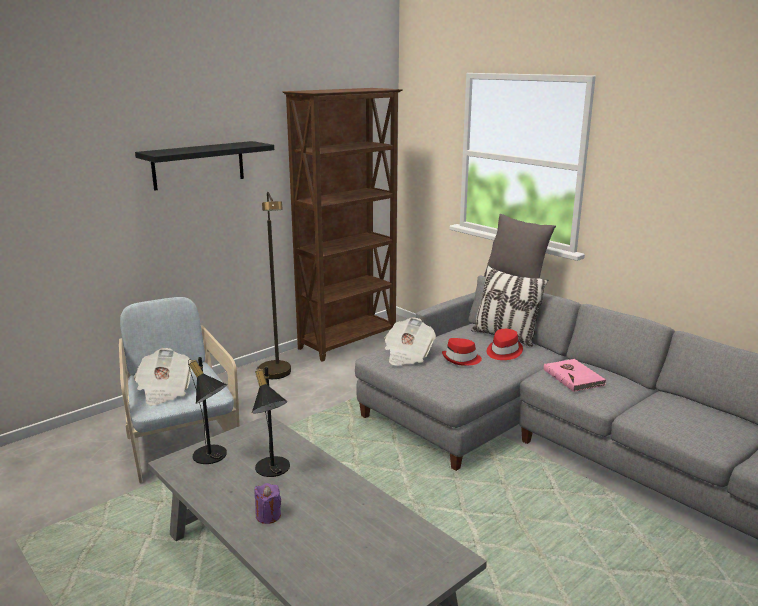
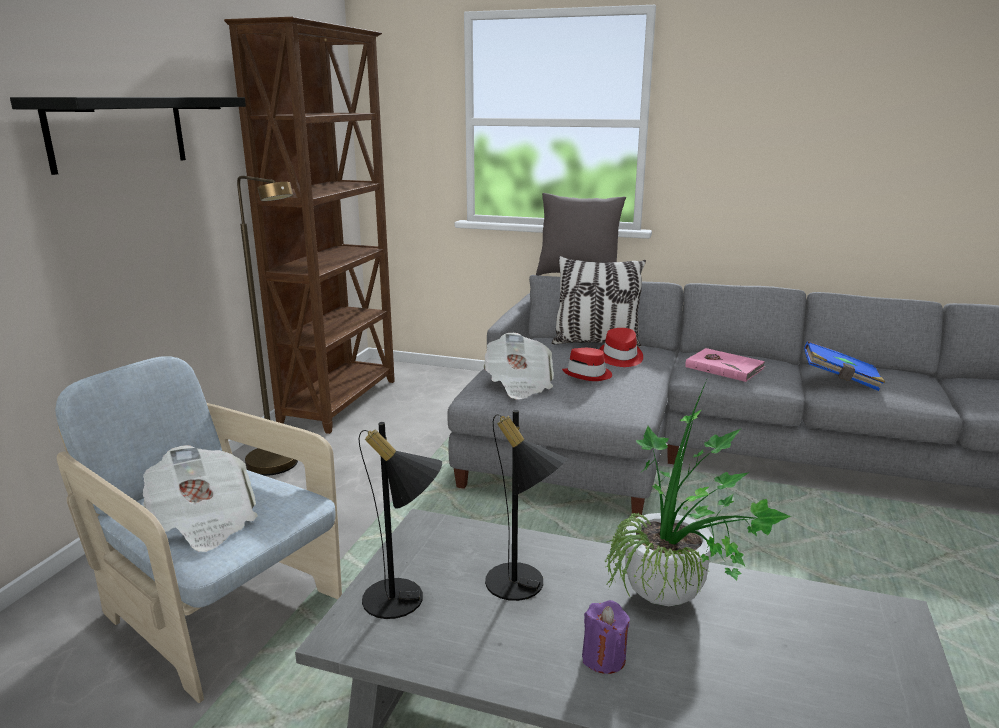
camera: 30 degrees left, 0 degrees up
(336, 506) = (674, 604): none -> potted plant
(654, 409) = (840, 380): none -> blue book

